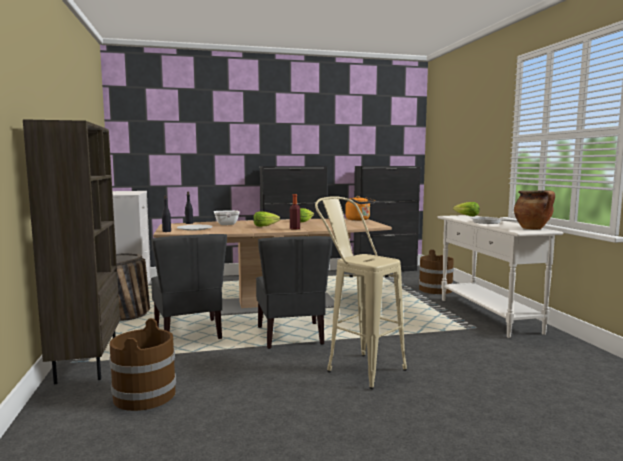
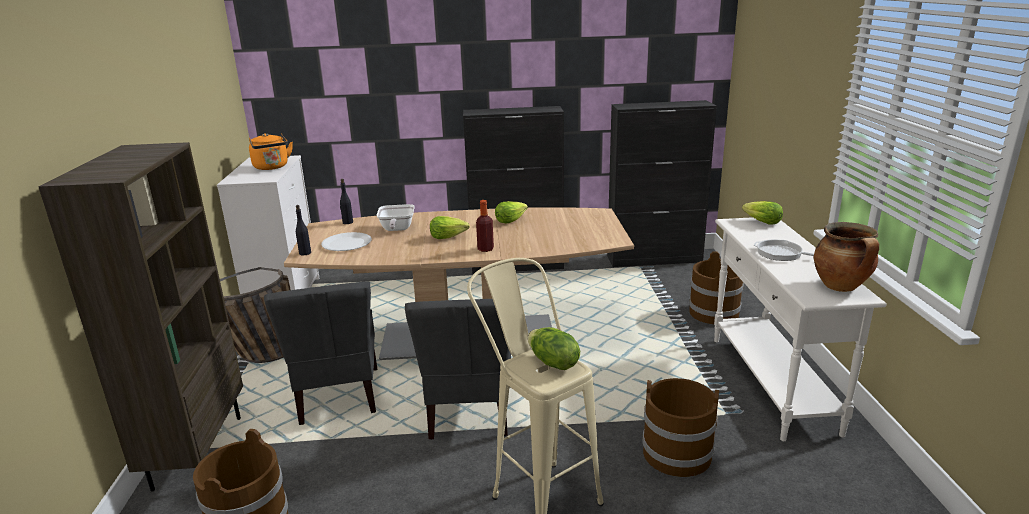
camera: 10 degrees right, 15 degrees up
(359, 220) = (597, 215): orange kettle -> orange kettle (272, 167)
(372, 258) = (553, 363): none -> lettuce
(444, 346) = (677, 453): none -> brown bucket

